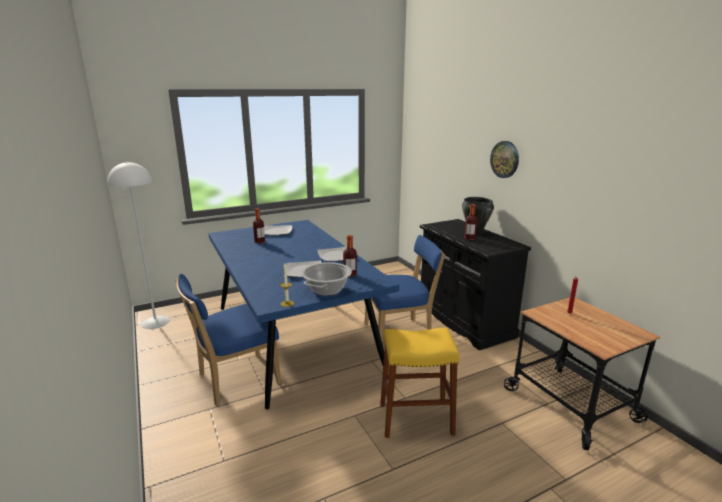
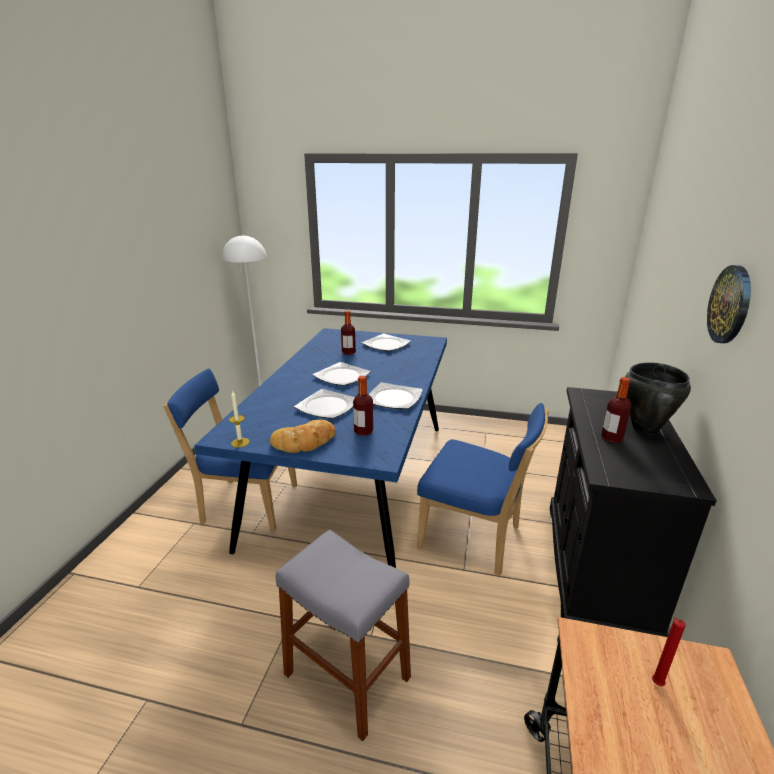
camera: 40 degrees right, 5 degrees up
(281, 255) = (341, 376): none -> plate
(326, 290) = (305, 442): cooking pot -> bread
(415, 418) = (347, 676): yellow stool -> grey stool

